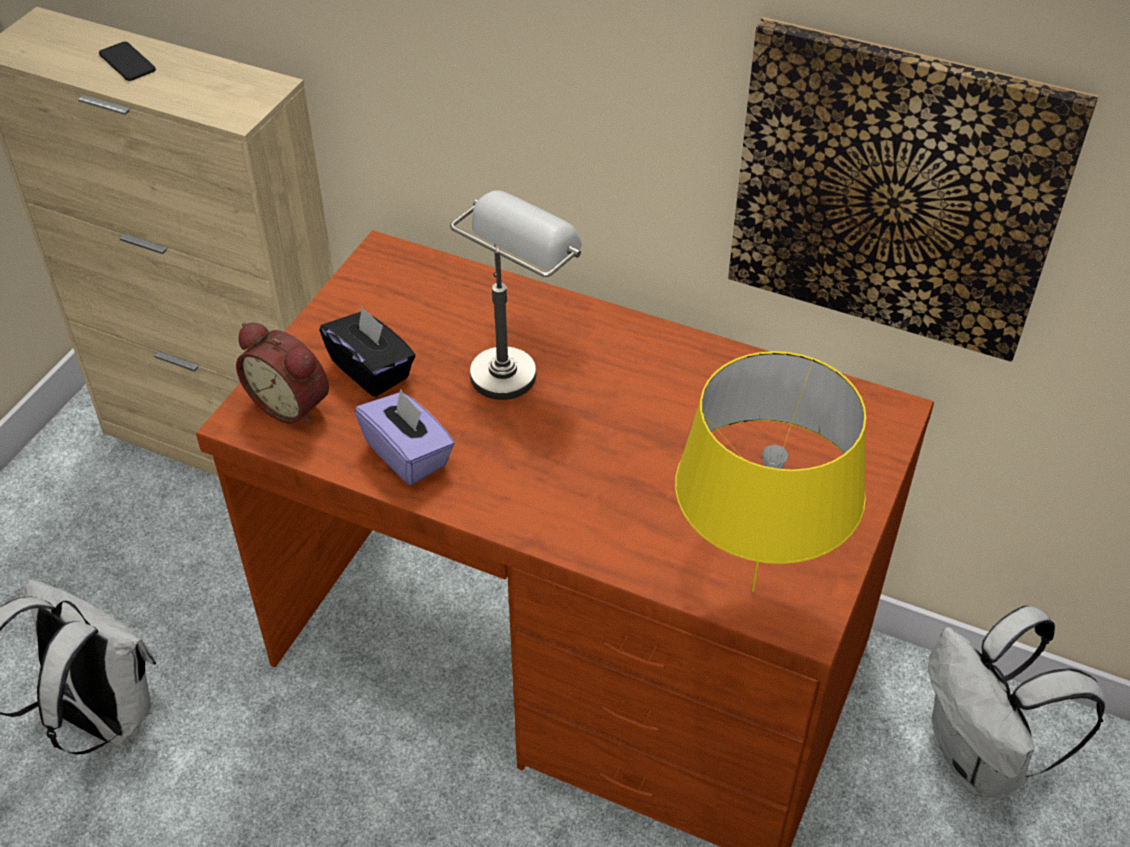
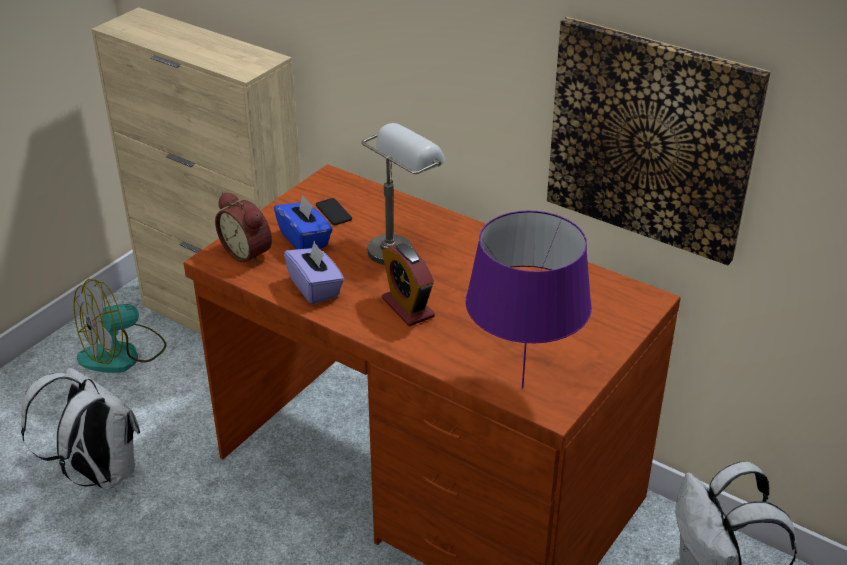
camera: 10 degrees right, 10 degrees down
(90, 516) = (122, 354): none -> fan
(127, 62) = (185, 39): phone -> phone (333, 212)
(371, 370) = (305, 240): black tissue box -> blue tissue box
(553, 472) = (408, 307): none -> alarm clock
(752, 590) = (522, 387): yellow table lamp -> purple table lamp

